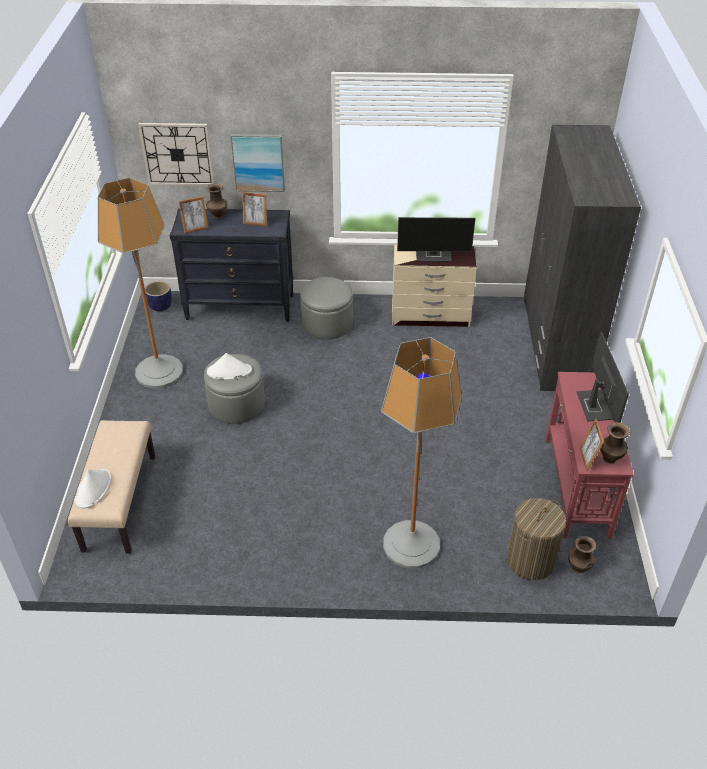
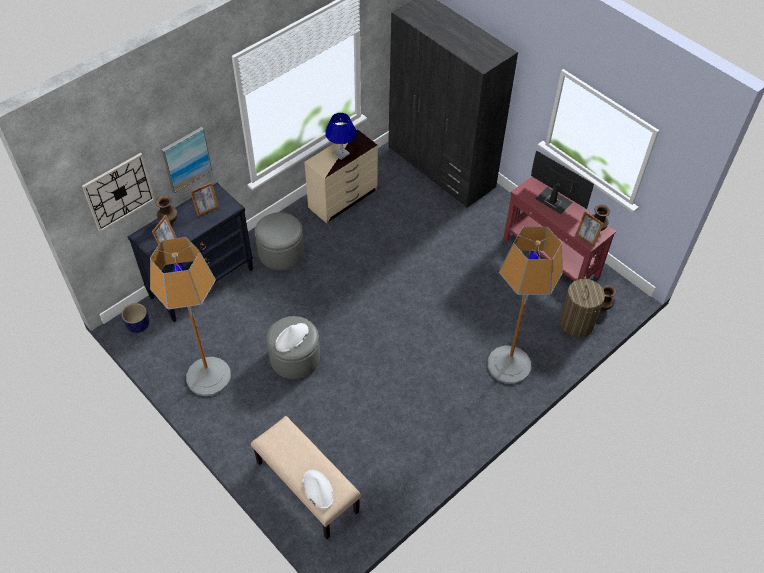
camera: 45 degrees left, 10 degrees up
(434, 255) = (341, 153): monitor -> blue table lamp

